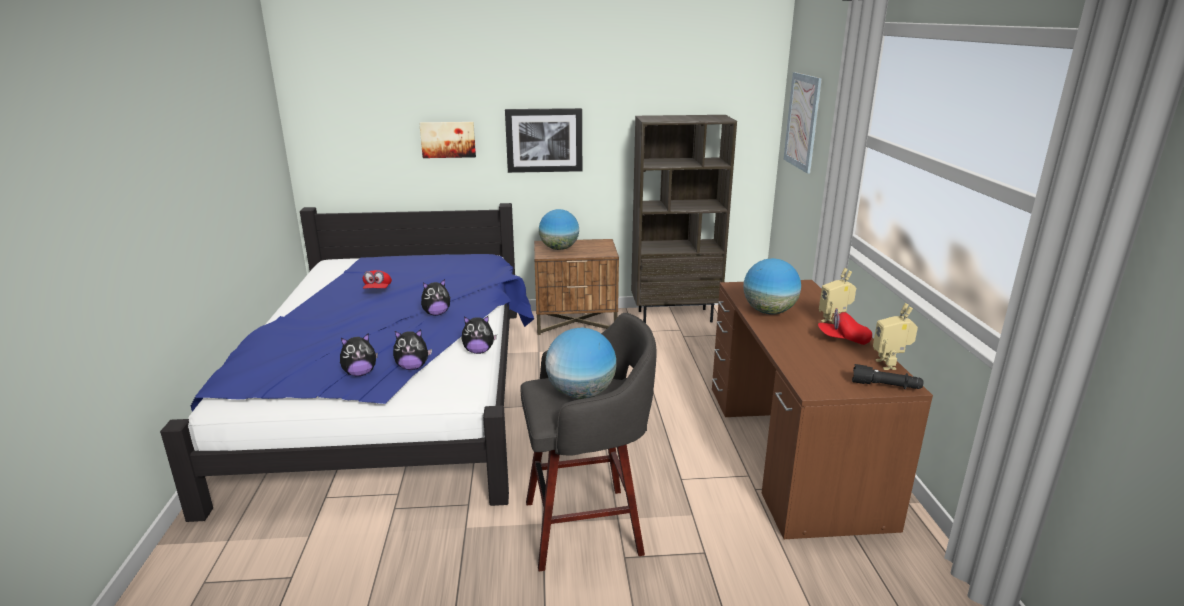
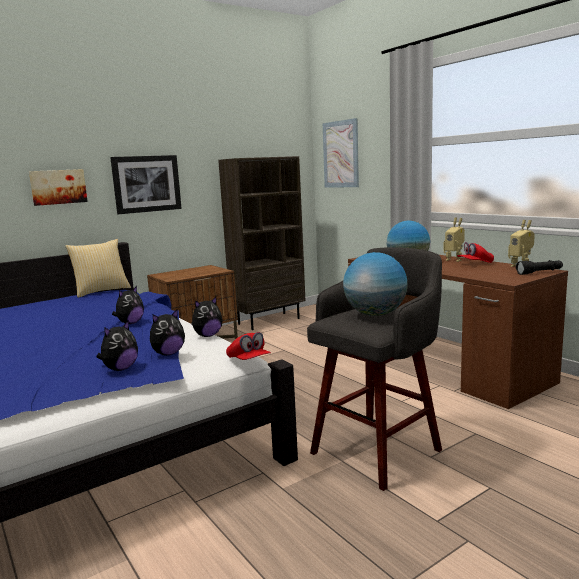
camera: 30 degrees left, 10 degrees down
(378, 290) = (41, 322): red cap -> red cap (248, 361)
(474, 255) = (101, 291): none -> pillow
(559, 248) = (177, 274): globe -> none

